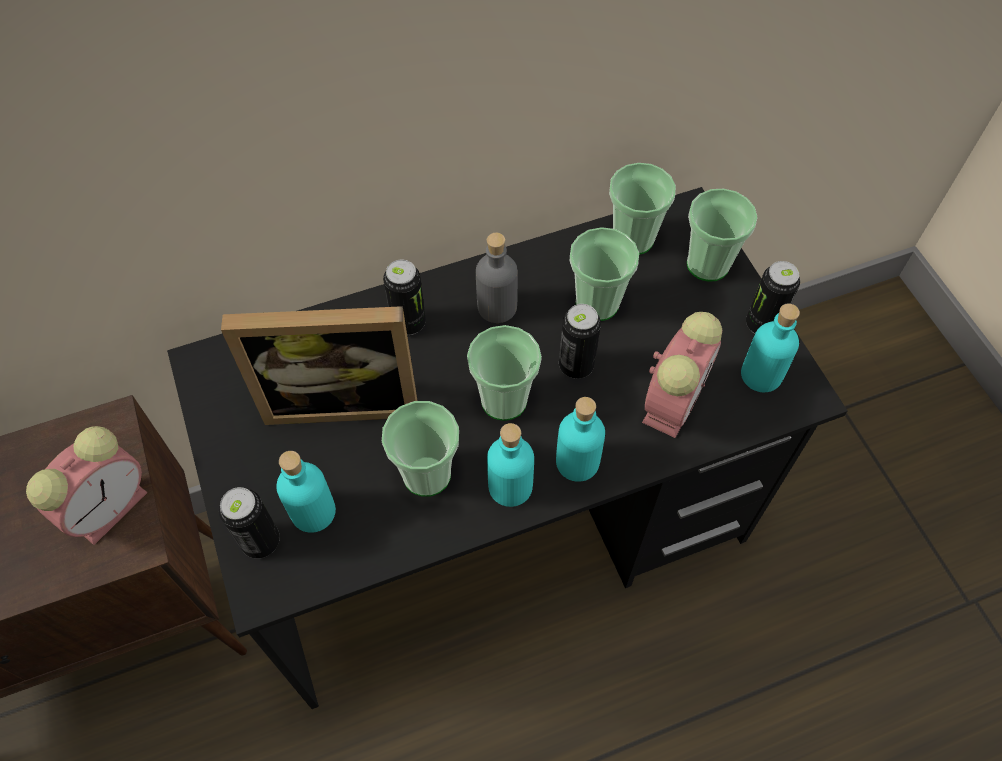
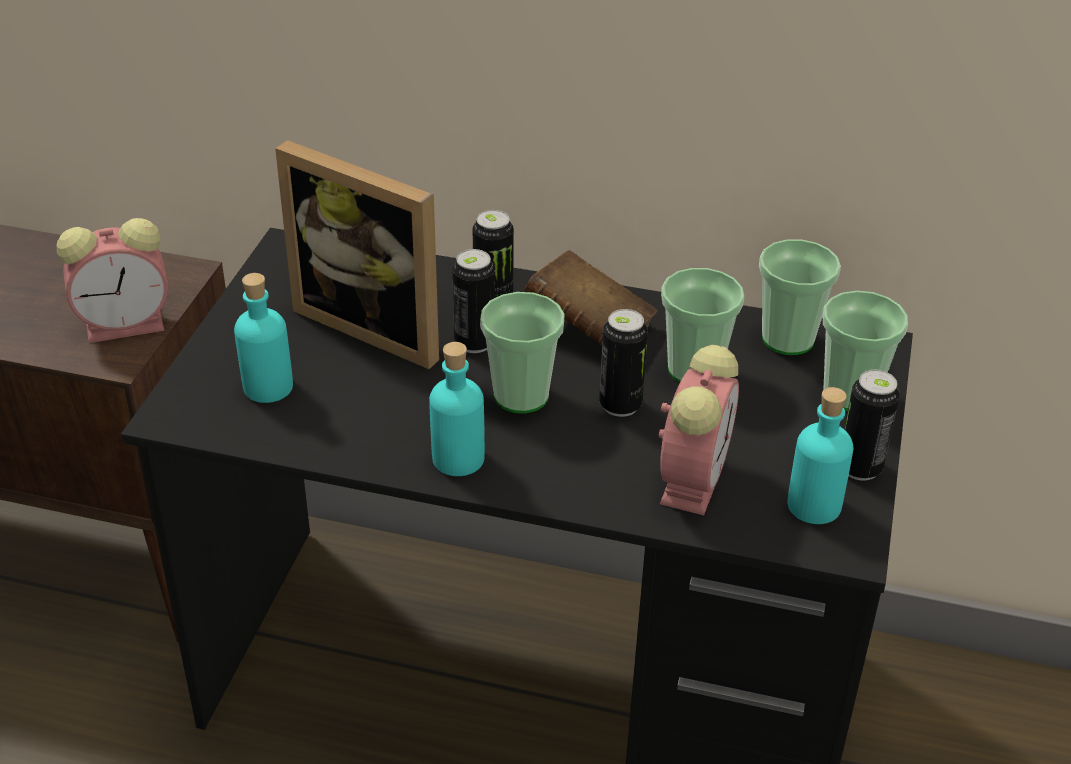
camera: 35 degrees right, 20 degrees down
(261, 541) = (205, 384): can -> can (474, 342)
(426, 474) = (392, 412): cup -> none
(497, 307) = (589, 327): grey bottle -> brown book
(577, 462) = (542, 474): turquoise bottle -> none
(673, 400) = (693, 478): alarm clock -> alarm clock turned 45 degrees counterclockwise

